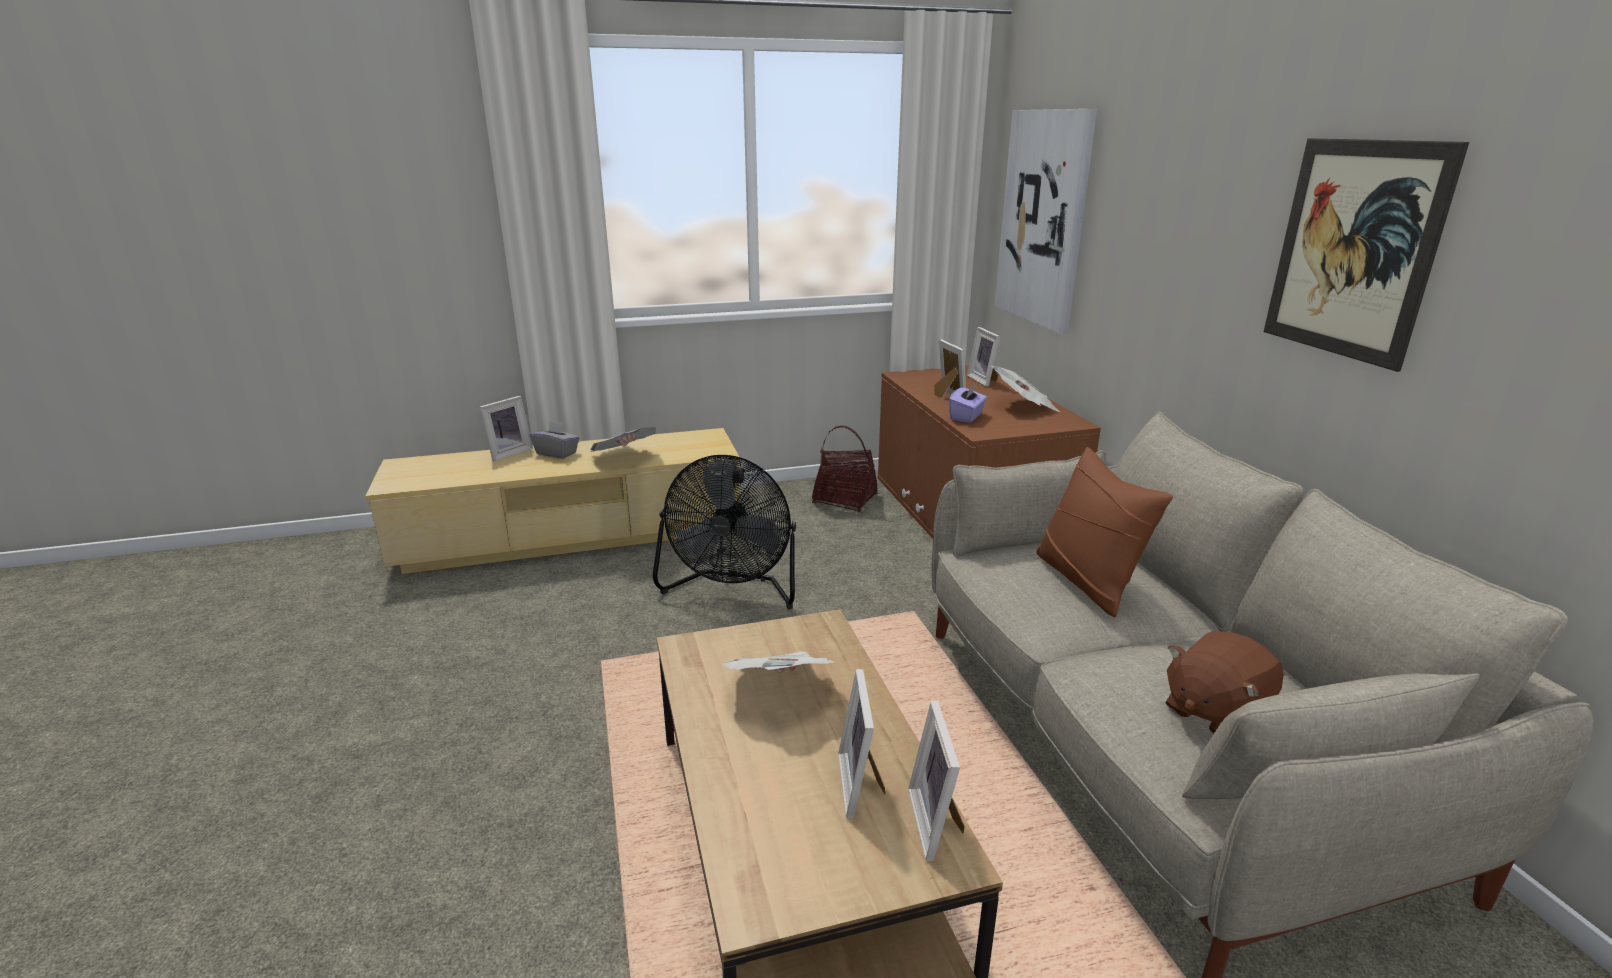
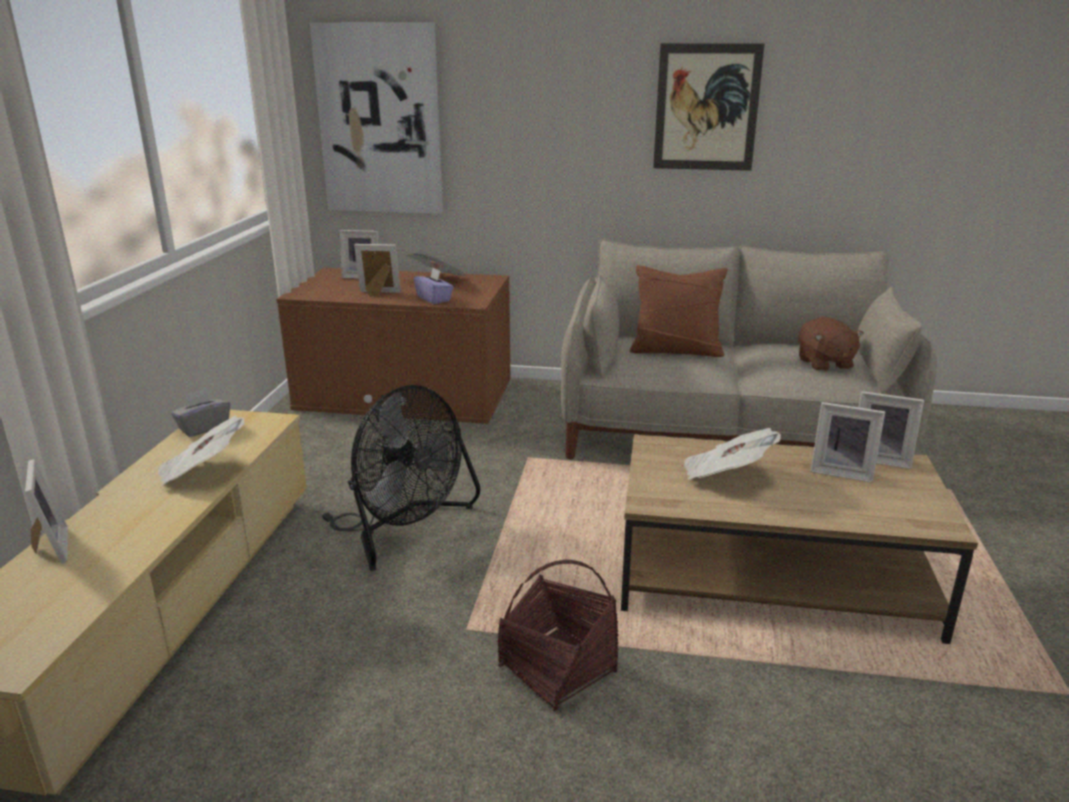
camera: 65 degrees left, 0 degrees up
(557, 453) = (115, 512): grey tissue box -> grey tissue box (204, 428)
(845, 499) = (309, 434): basket -> basket (558, 669)

